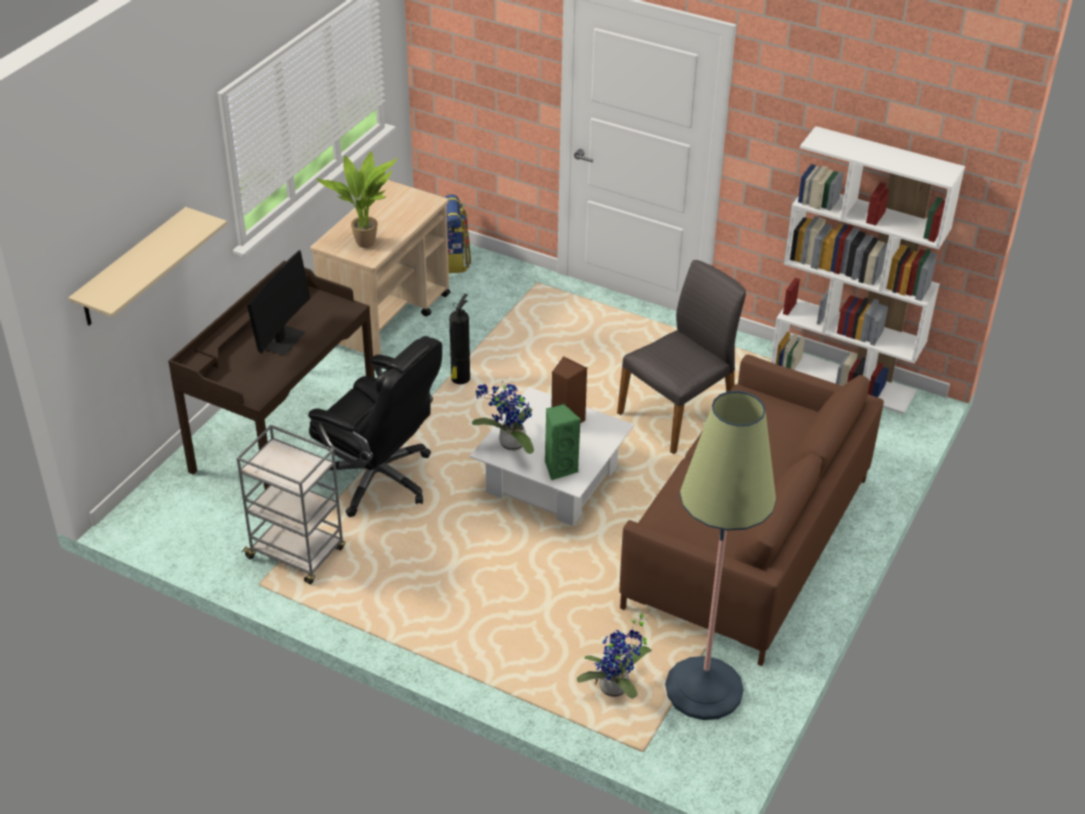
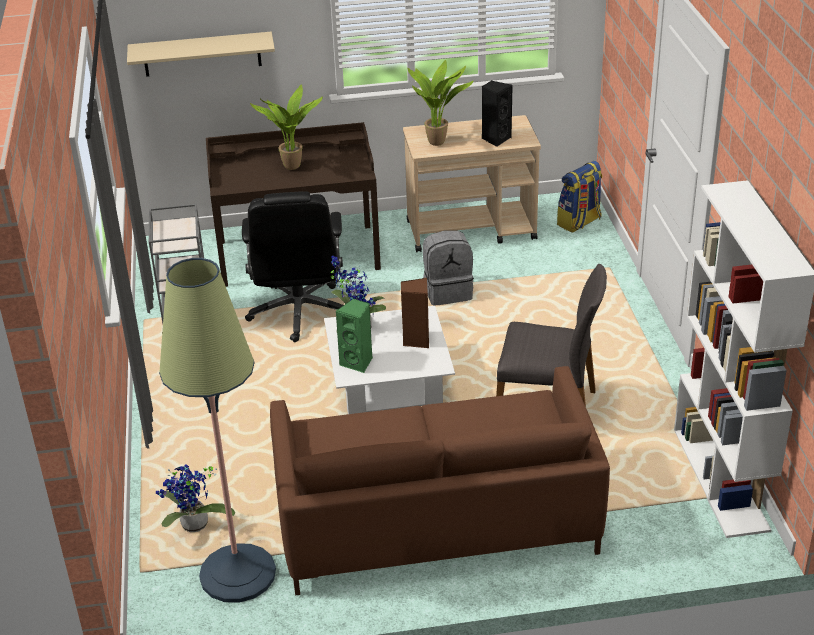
camera: 55 degrees right, 5 degrees down
(281, 340) = (293, 168): monitor -> potted plant
(405, 213) = (495, 139): none -> black speaker
(460, 380) = (447, 292): fire extinguisher -> grey backpack

